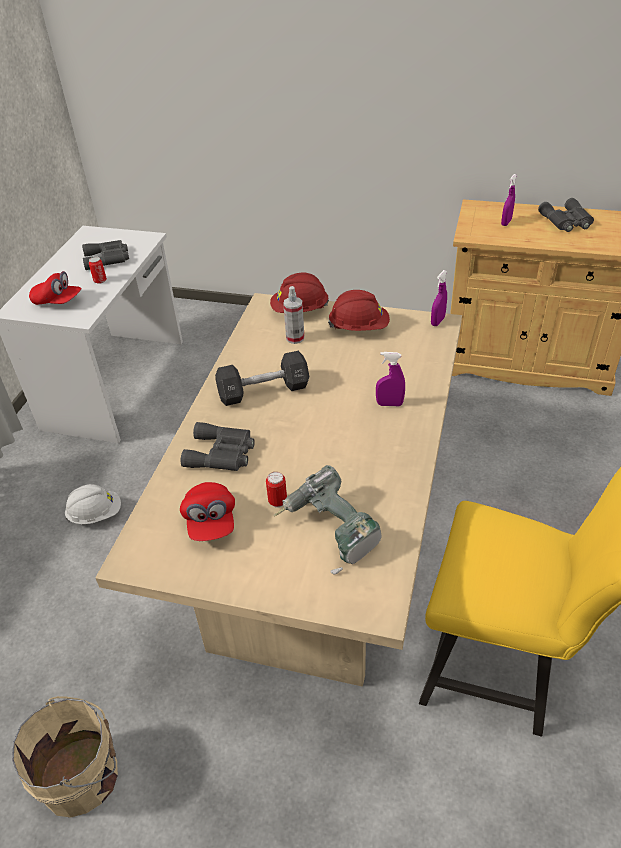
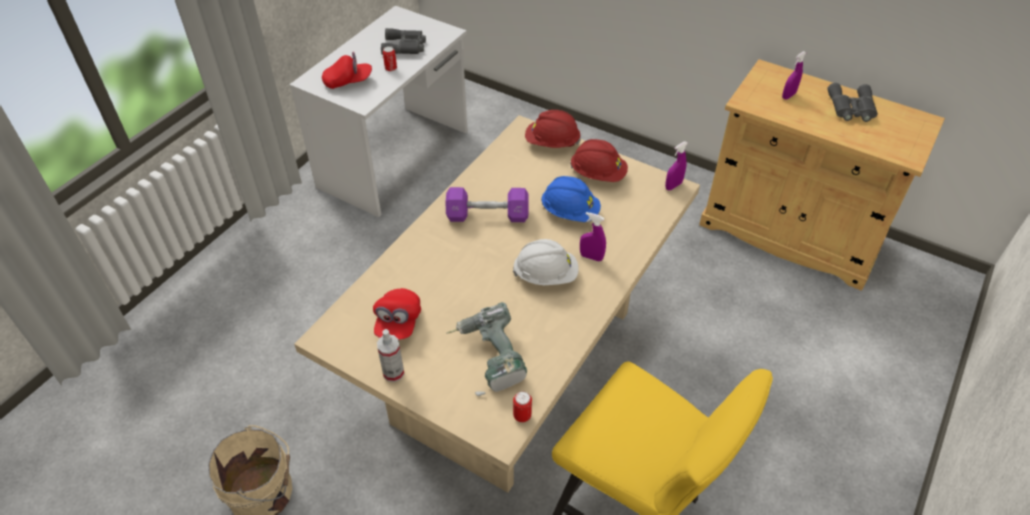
camera: 15 degrees right, 5 degrees up
(58, 301) = (348, 81): red cap -> red cap turned 45 degrees counterclockwise
(96, 514) = (339, 278): white hard hat -> white hard hat (546, 275)
(222, 453) = (430, 265): grey binoculars -> none
(263, 391) = (487, 215): black dumbbell -> purple dumbbell
(277, 501) = (458, 320): can -> can (522, 416)
(295, 338) = (536, 170): spray bottle -> spray bottle (393, 373)
(347, 368) = (570, 212): none -> blue hard hat

